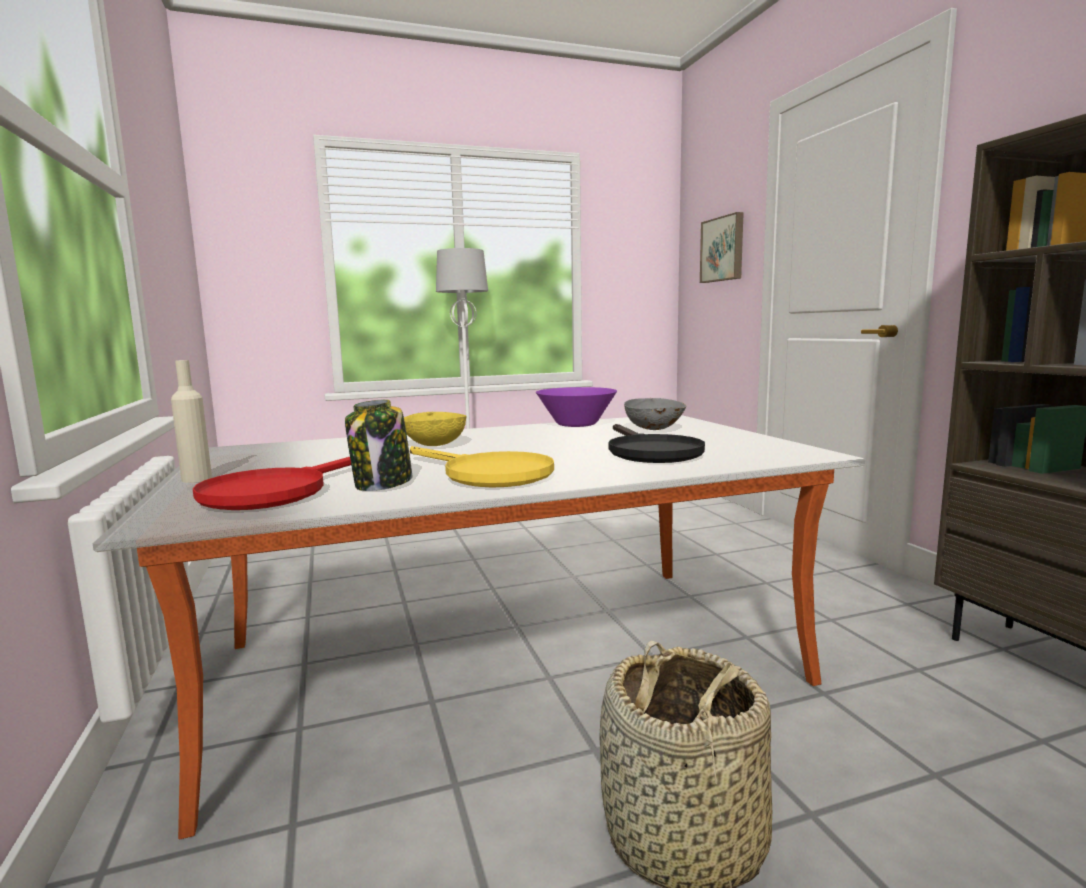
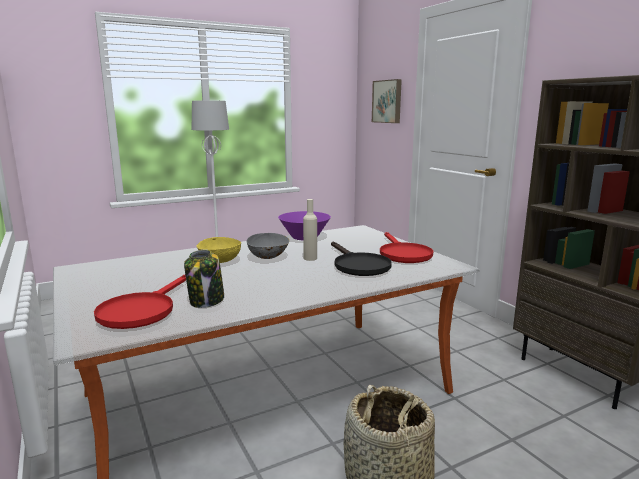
camera: 10 degrees left, 5 degrees up
(197, 479) = (78, 300): beige bottle -> beige bottle (310, 258)
(487, 474) = (267, 289): yellow frying pan -> none
(655, 429) = (355, 242): grey bowl -> grey bowl (268, 257)
(730, 441) = (402, 254): none -> red frying pan

